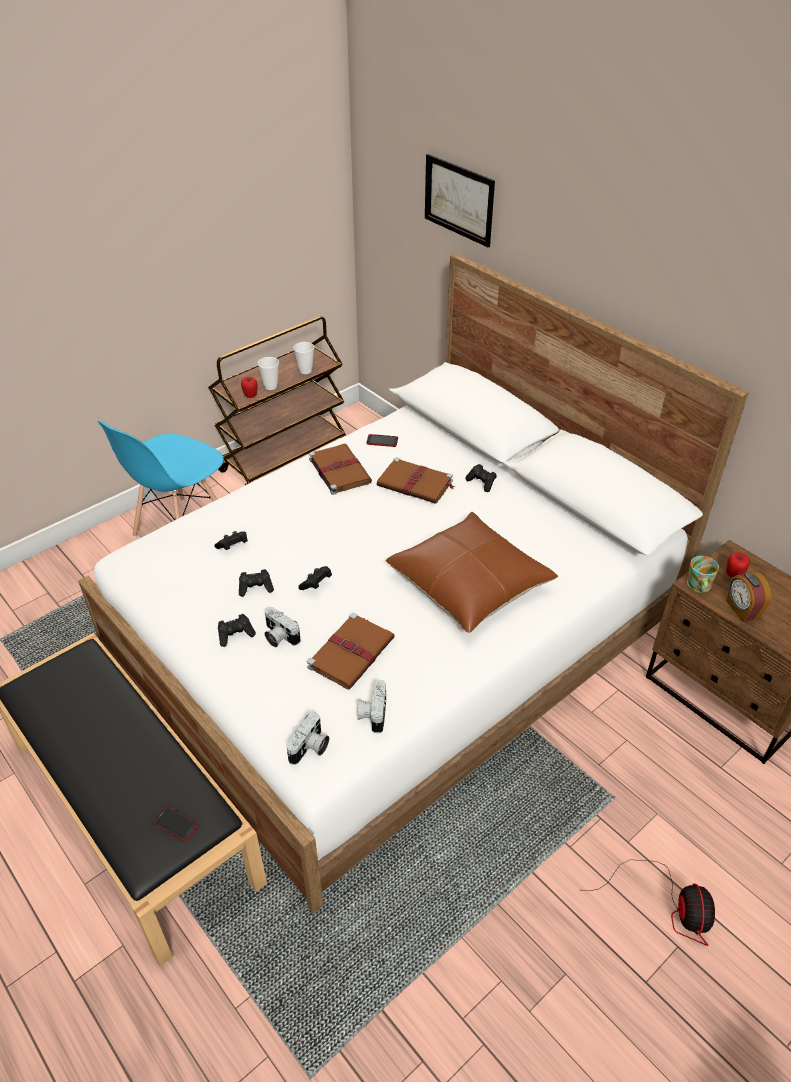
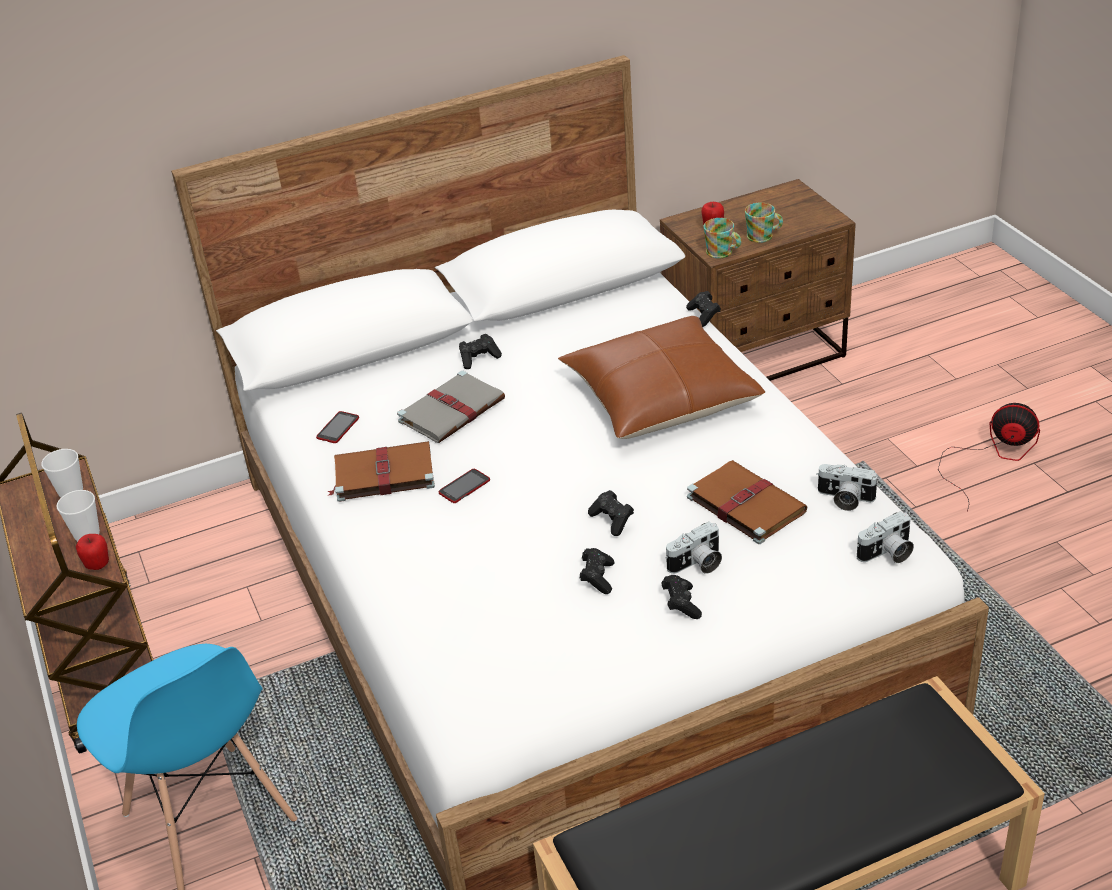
camera: 70 degrees left, 5 degrees down
(175, 824) = (928, 737): phone -> phone (464, 487)
(233, 546) = (510, 587): black game controller -> black game controller (704, 316)
(310, 748) = (887, 554): camera -> camera turned 105 degrees clockwise
(416, 484) = (453, 410): brown book -> grey book
(459, 200) = (139, 101): picture -> none
(742, 610) = (763, 236): alarm clock -> mug

